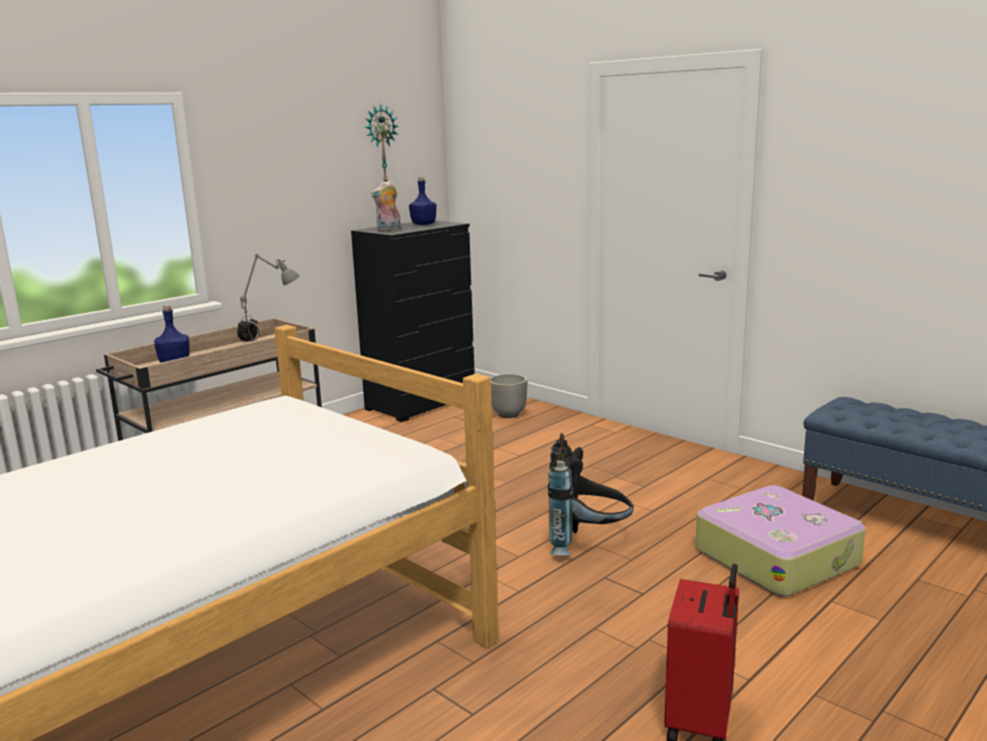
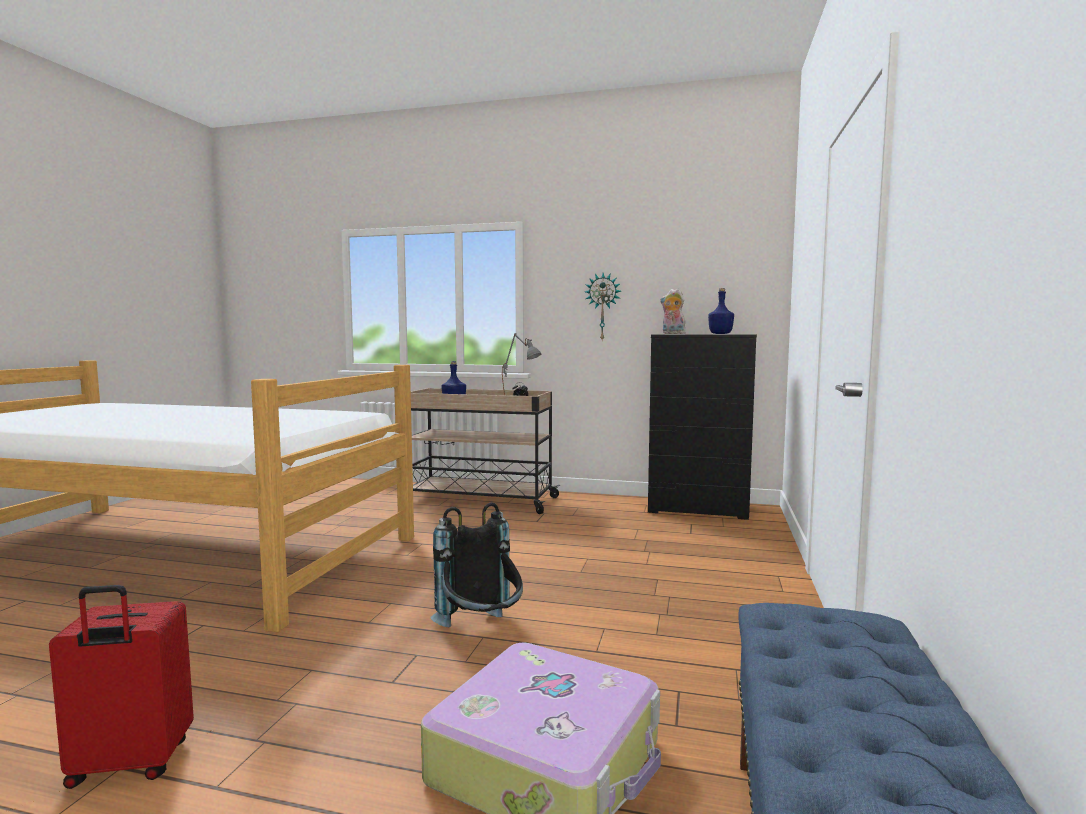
camera: 60 degrees right, 10 degrees down
(380, 144) = (703, 260): wall clock -> wall clock (603, 307)
(509, 414) = (734, 539): planter -> none

